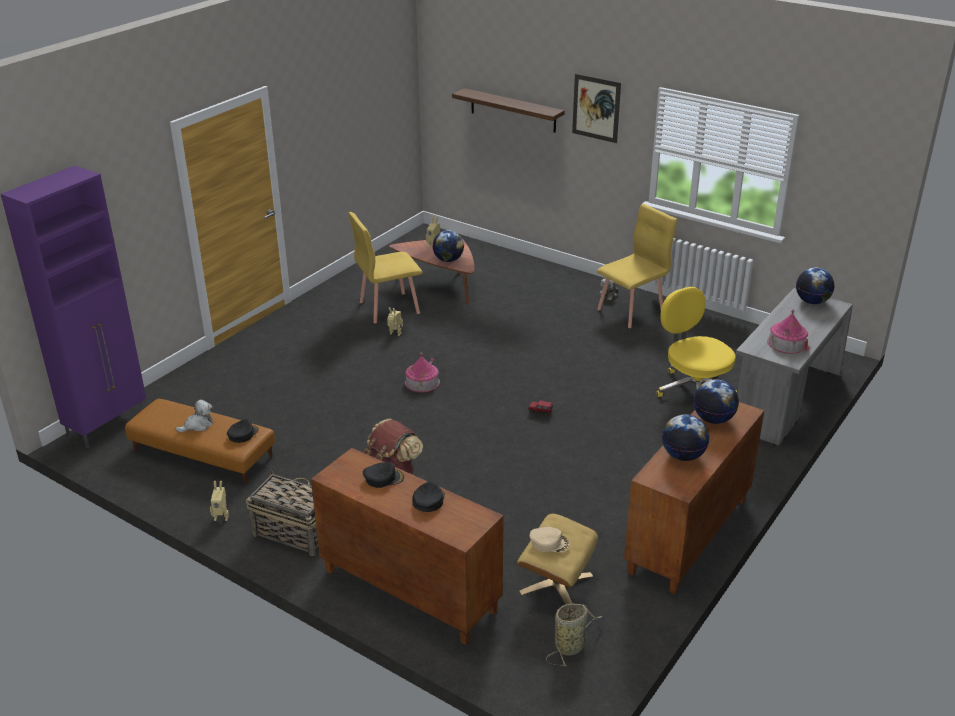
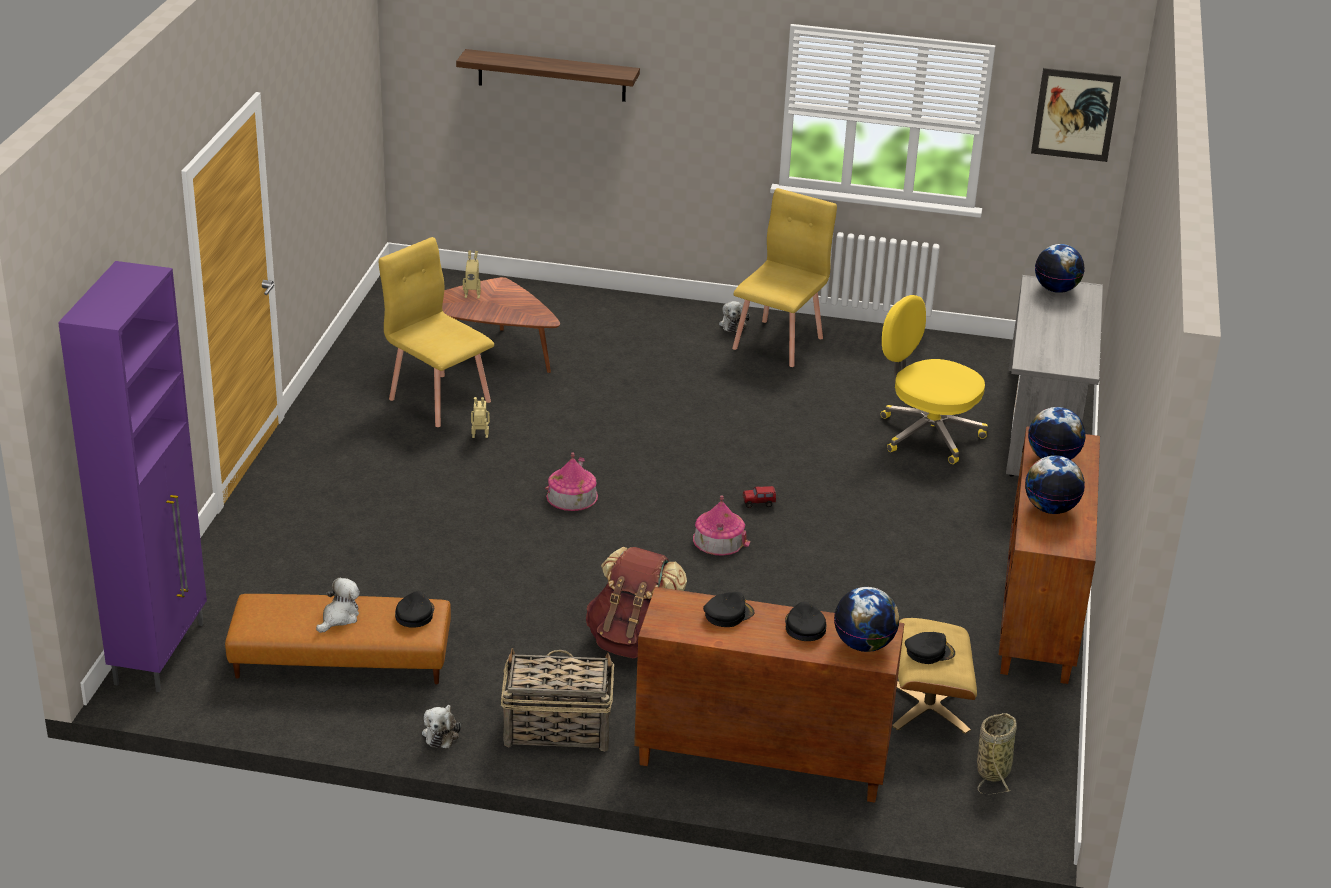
camera: 25 degrees left, 0 degrees up
(221, 516) = (441, 733): toy robot -> plush toy
(388, 307) = (439, 399): yellow chair -> yellow chair turned 90 degrees clockwise
(448, 260) = (511, 313): globe -> globe (864, 645)
(549, 543) = (929, 652): beige cap -> black cap
(596, 108) = (691, 61): picture -> picture (1075, 114)
(787, 343) = (1063, 348): toy house -> toy house (719, 540)

